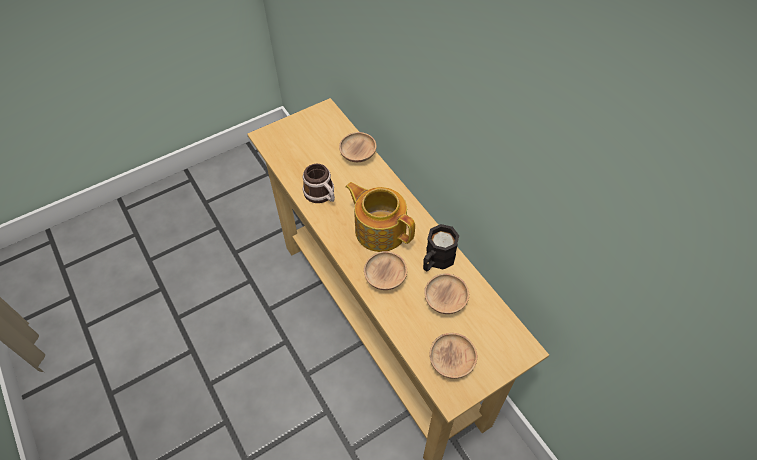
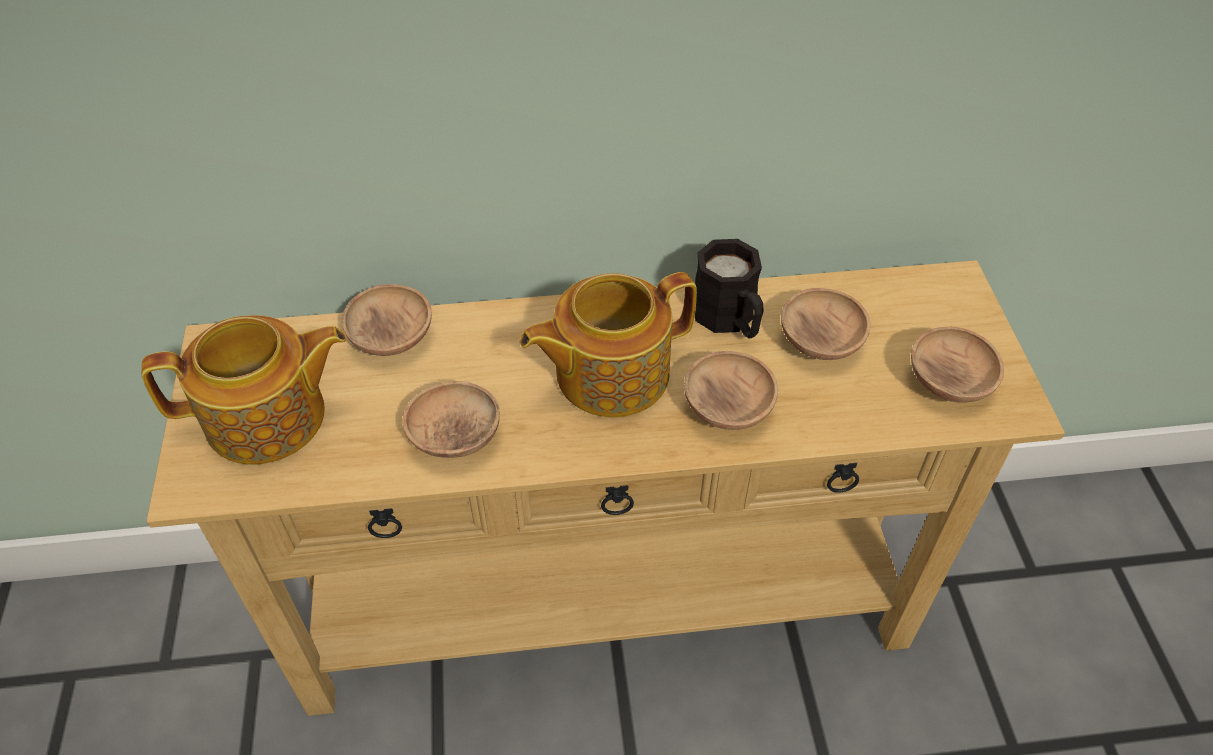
camera: 65 degrees left, 5 degrees down
(302, 140) = (269, 418): none -> teapot
(322, 195) = (455, 436): mug -> brown bowl

